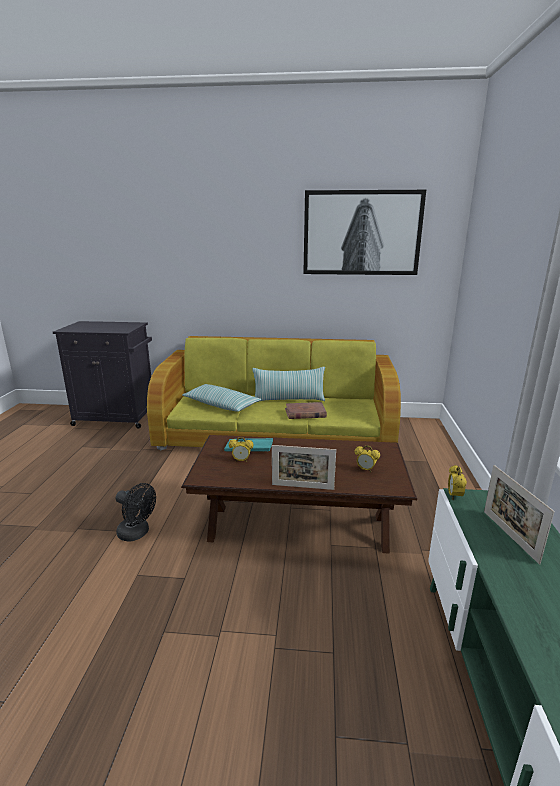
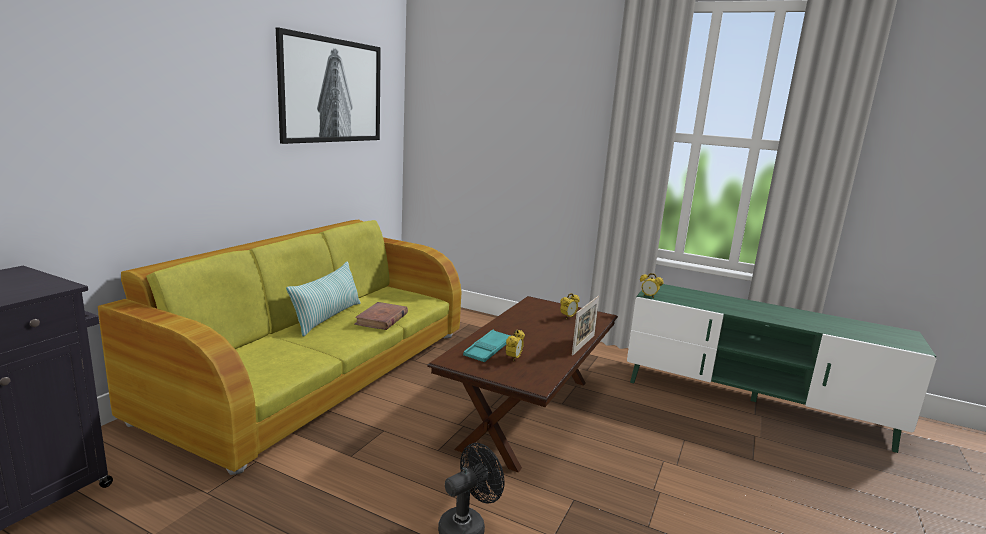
camera: 70 degrees left, 5 degrees down
(221, 405) = (276, 357): pillow -> none
(509, 536) = (696, 299): picture frame -> none

